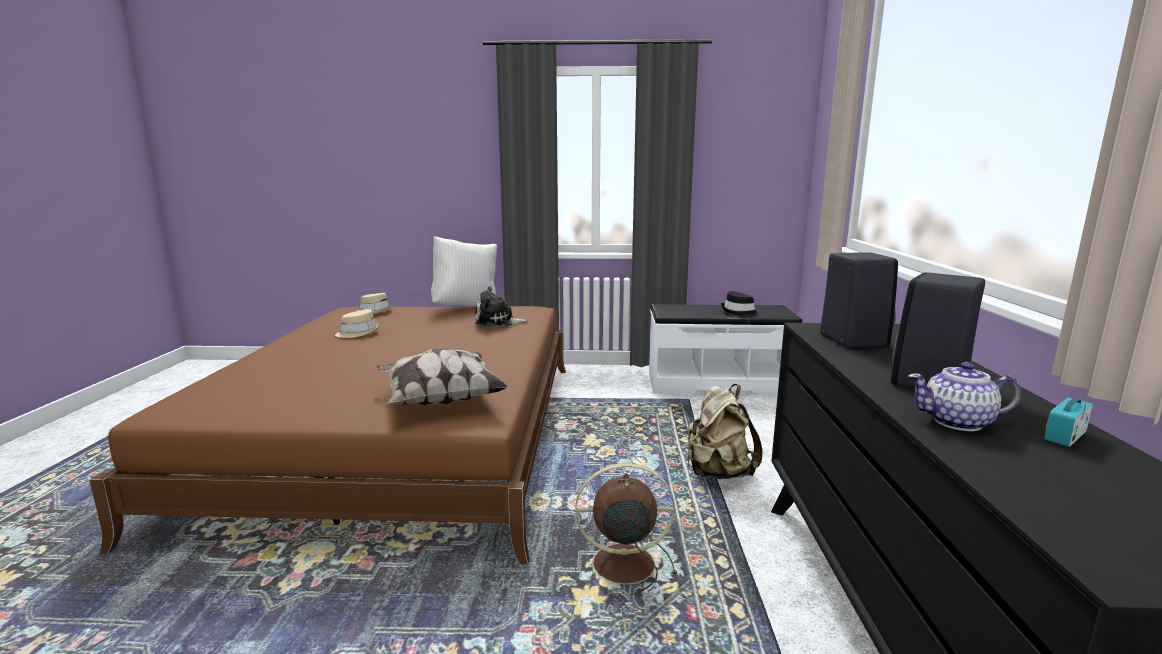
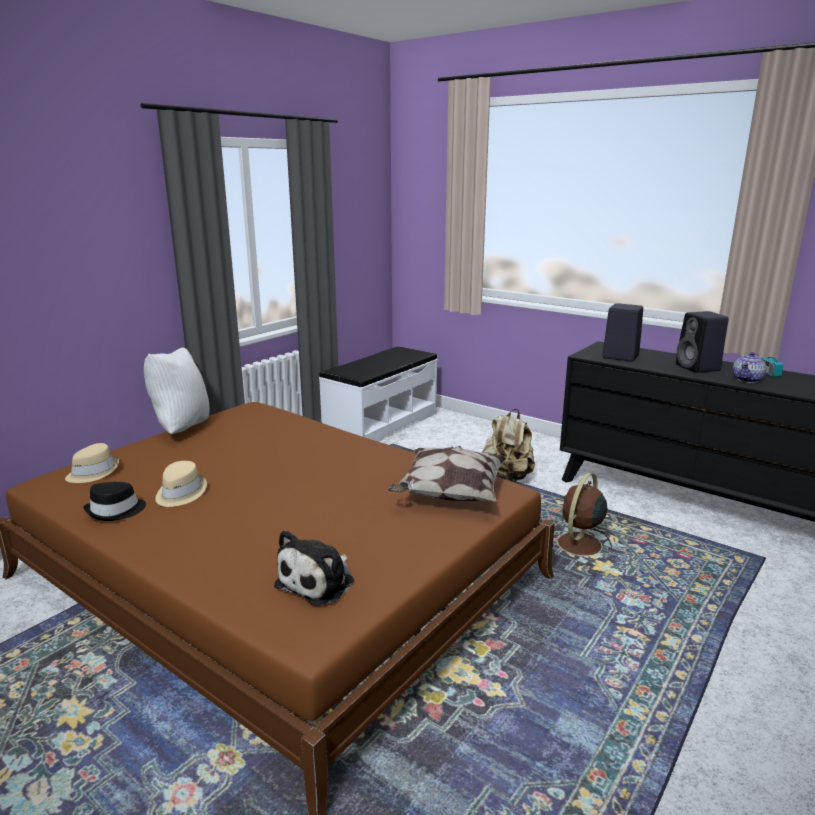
camera: 55 degrees left, 5 degrees up
(497, 322) = (272, 429): plush toy -> plush toy (319, 582)
(739, 311) = (394, 359): black hat -> black hat (116, 511)

